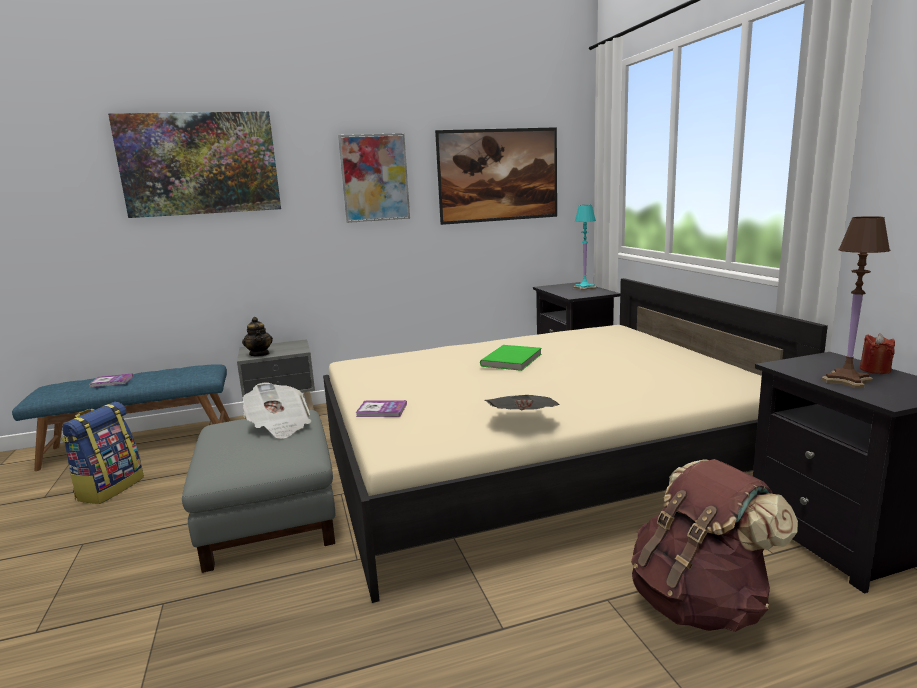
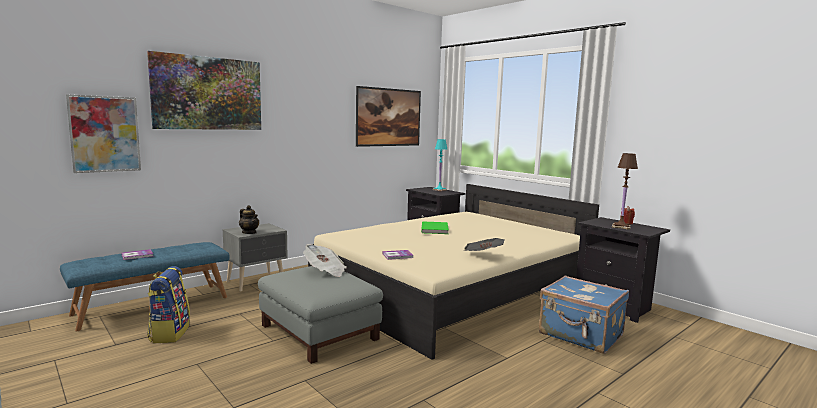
camera: 25 degrees left, 5 degrees down
(375, 178) = (319, 113): picture -> picture (105, 134)
(700, 603) = (581, 335): brown backpack -> blue suitcase

